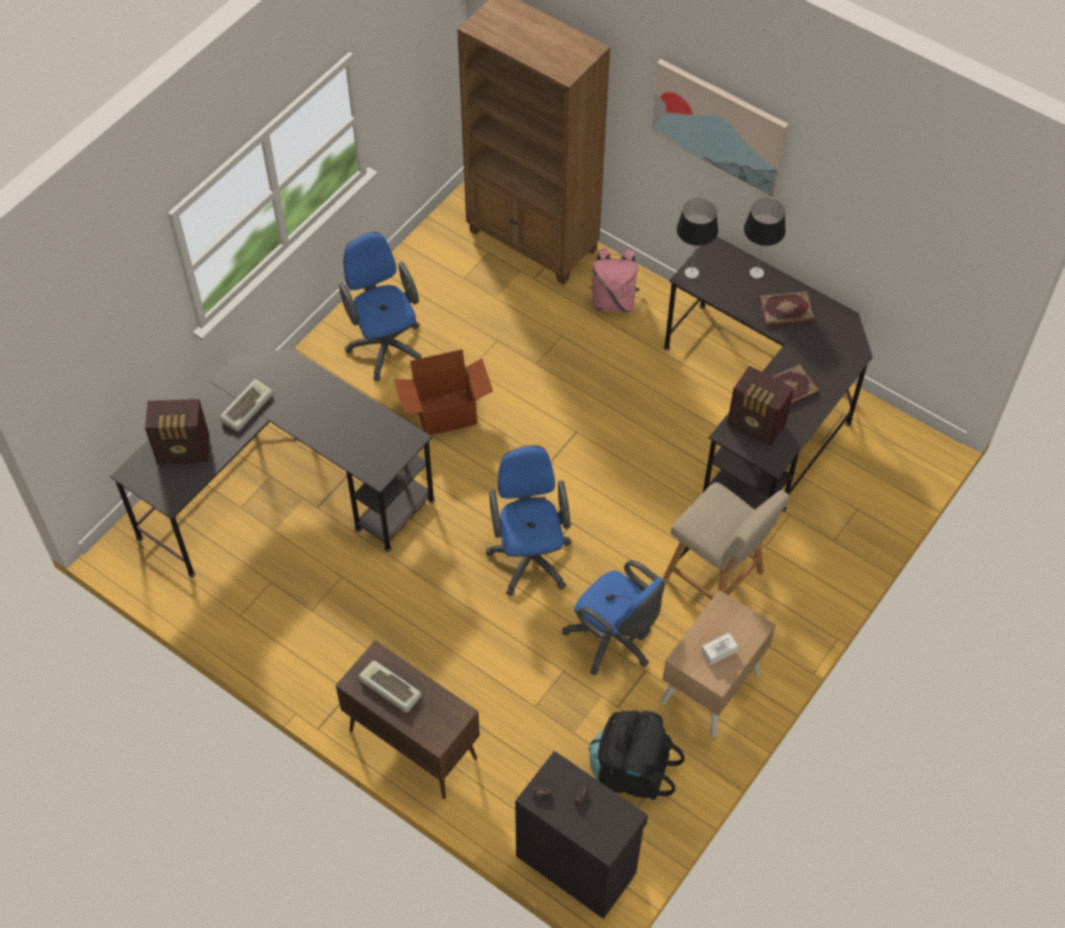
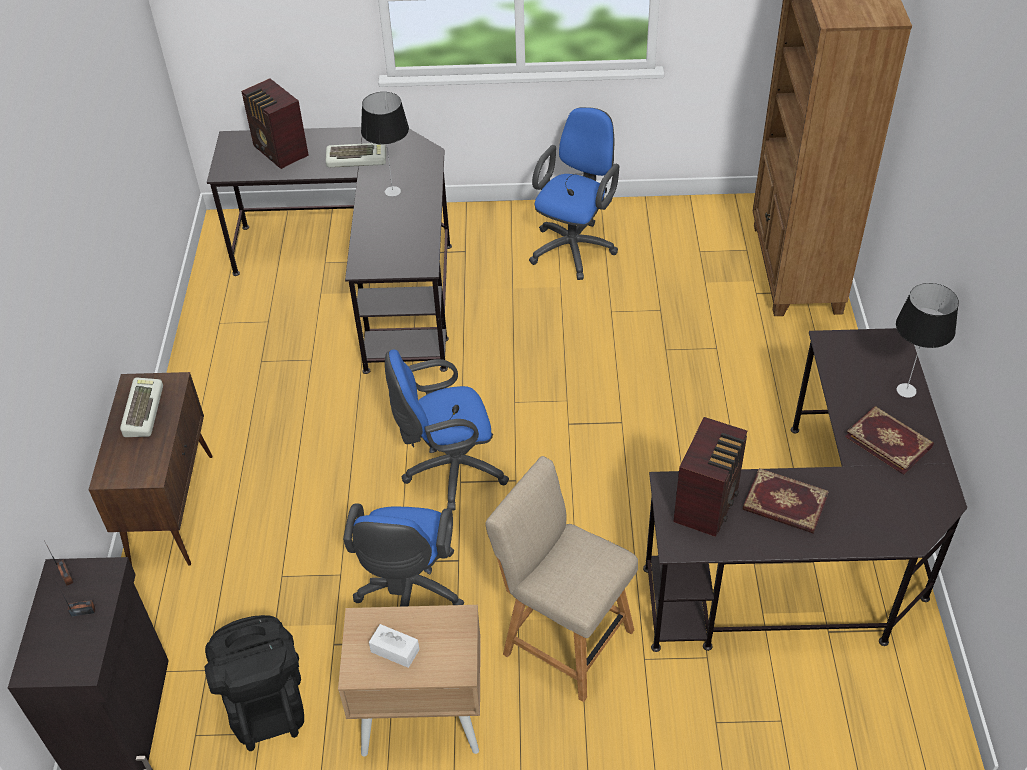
camera: 55 degrees right, 10 degrees down
(446, 414) = (544, 324): cardboard box -> none
(530, 555) = (449, 470): blue office chair -> blue office chair turned 150 degrees counterclockwise
(613, 301) = (799, 360): pink backpack -> none
(692, 272) = (840, 341): table lamp -> table lamp (393, 191)
(717, 578) = (563, 638): beige chair -> beige chair turned 120 degrees clockwise
(719, 125) = (953, 168): picture -> none
(756, 426) = (708, 504): radio -> radio turned 150 degrees counterclockwise

